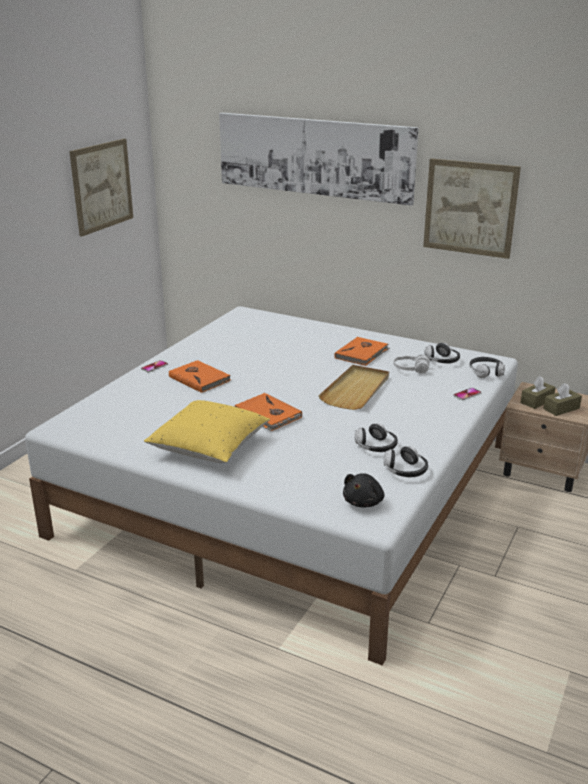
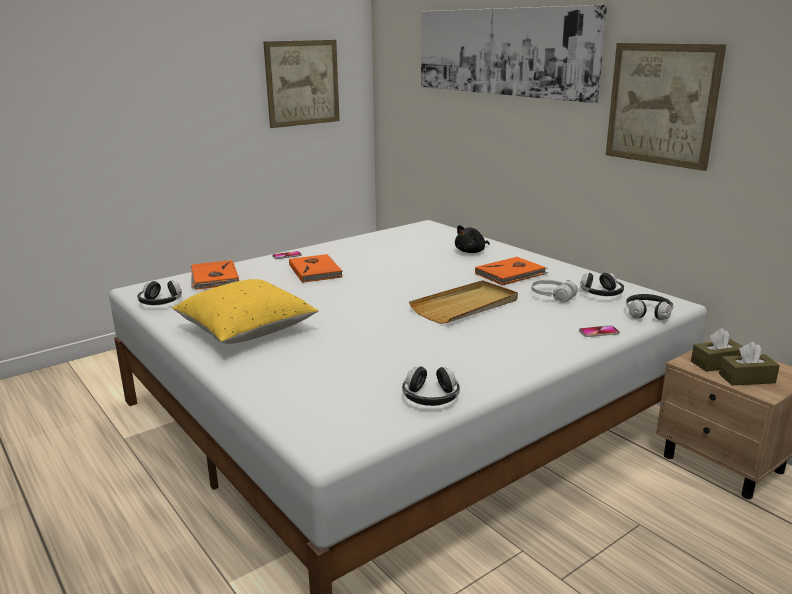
camera: 25 degrees right, 5 degrees down
(267, 415) = (342, 312): orange book -> orange book (213, 278)
(364, 502) = (342, 421): black plush toy -> black plush toy (471, 252)
(376, 447) = (424, 365): headphones -> headphones (161, 303)

